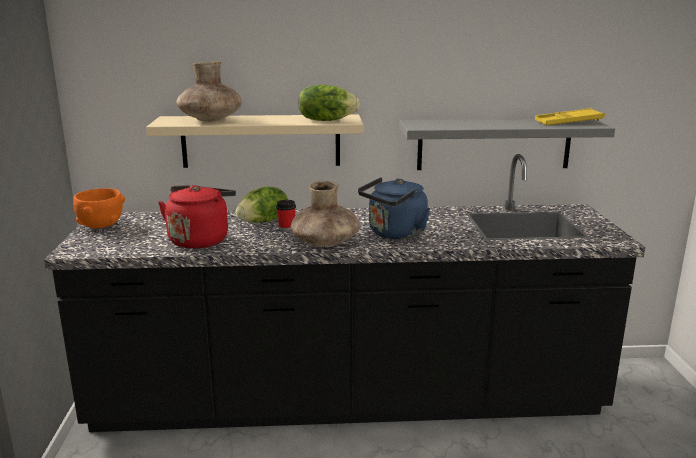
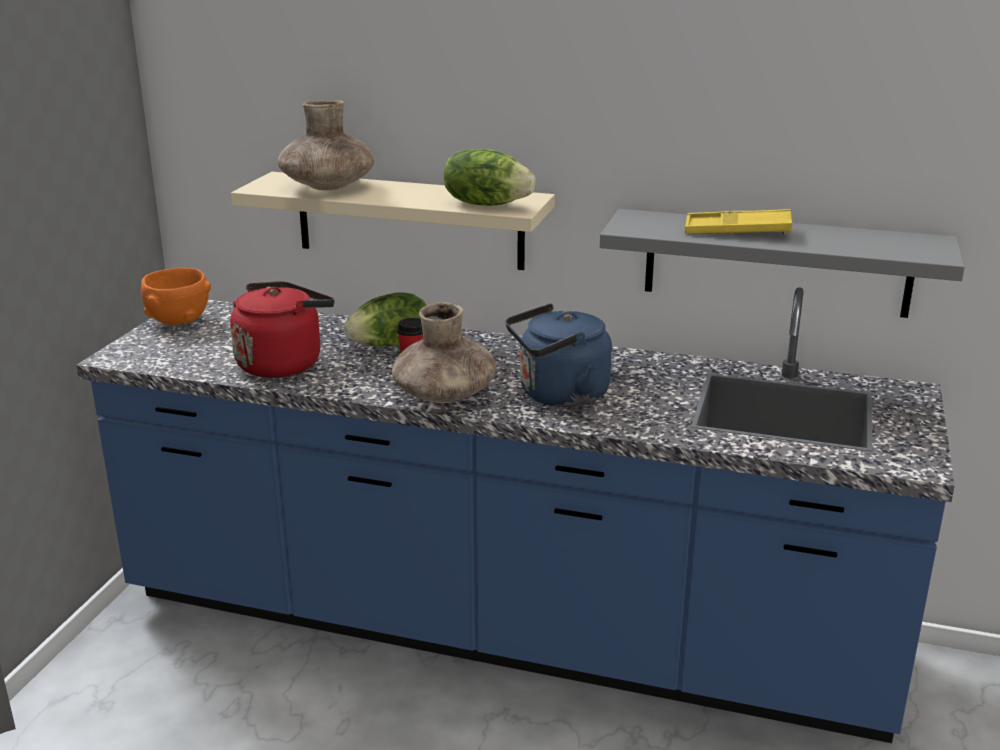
camera: 20 degrees right, 5 degrees up
(348, 402) = (500, 631): black counter -> blue counter
(568, 122) = (897, 243): yellow tray -> yellow tray (737, 231)

